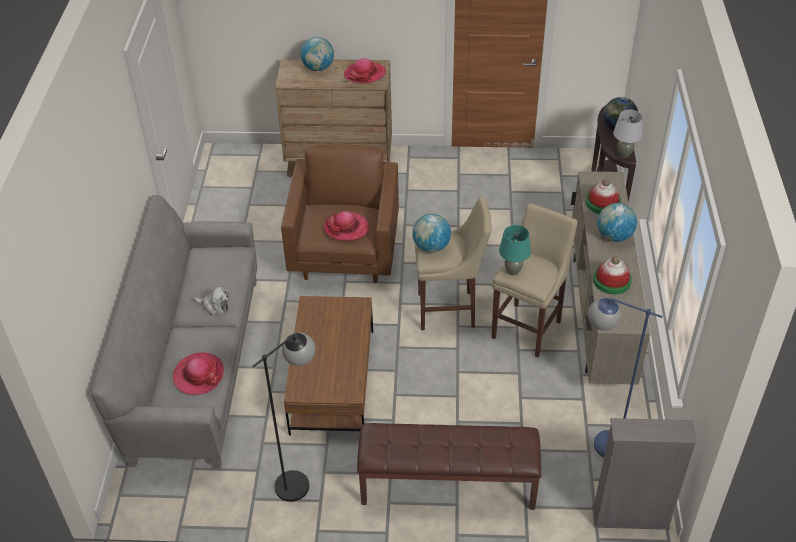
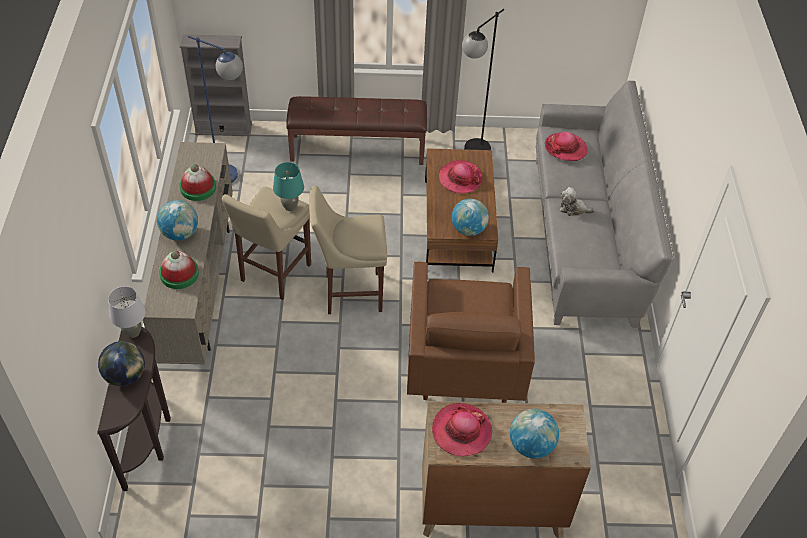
camera: 175 degrees right, 5 degrees up
(346, 228) = (461, 297): hat -> hat (460, 178)
(431, 247) = (369, 233): globe -> globe (468, 229)

